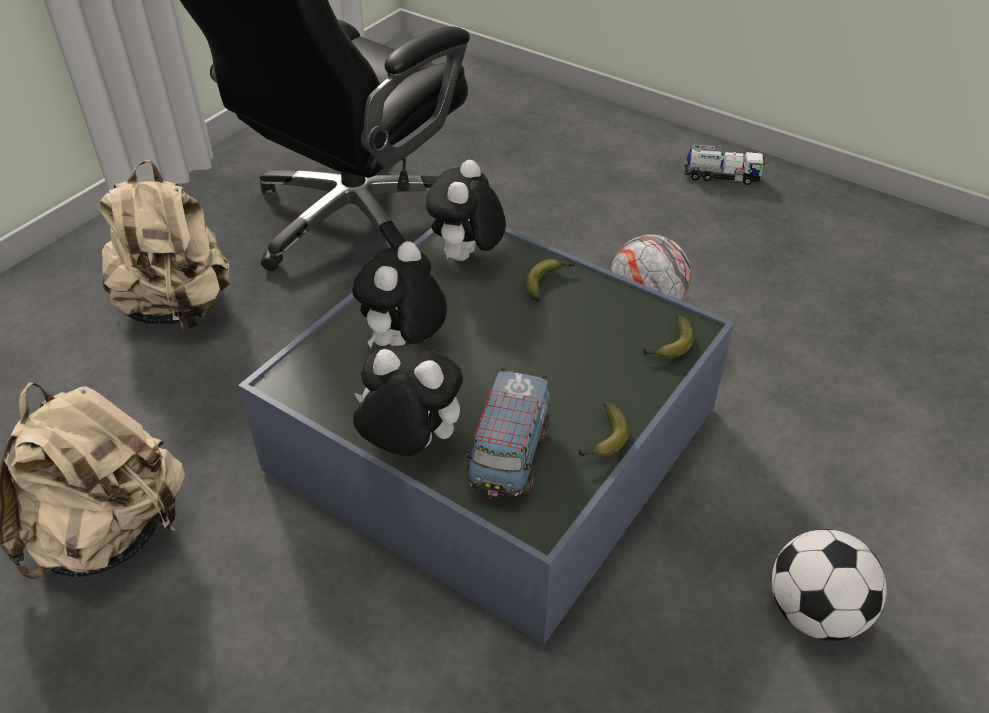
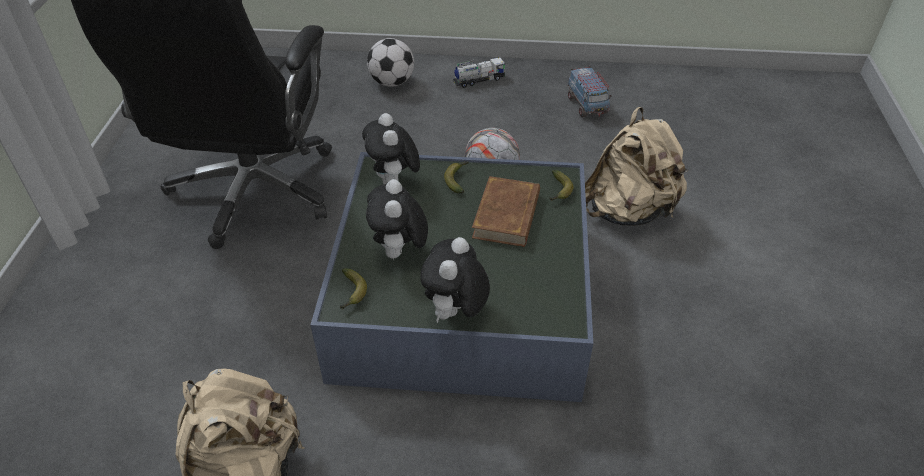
camera: 30 degrees left, 0 degrees up
(178, 307) = (166, 301): beige backpack -> beige backpack (628, 211)
(409, 445) = (455, 313): plush toy -> plush toy turned 60 degrees counterclockwise
(509, 457) = (520, 294): toy truck -> toy truck (587, 106)
(574, 351) = (507, 215): none -> brown book
(603, 440) = (566, 260): banana -> banana (351, 293)
(815, 612) = (704, 313): football -> football (392, 82)

